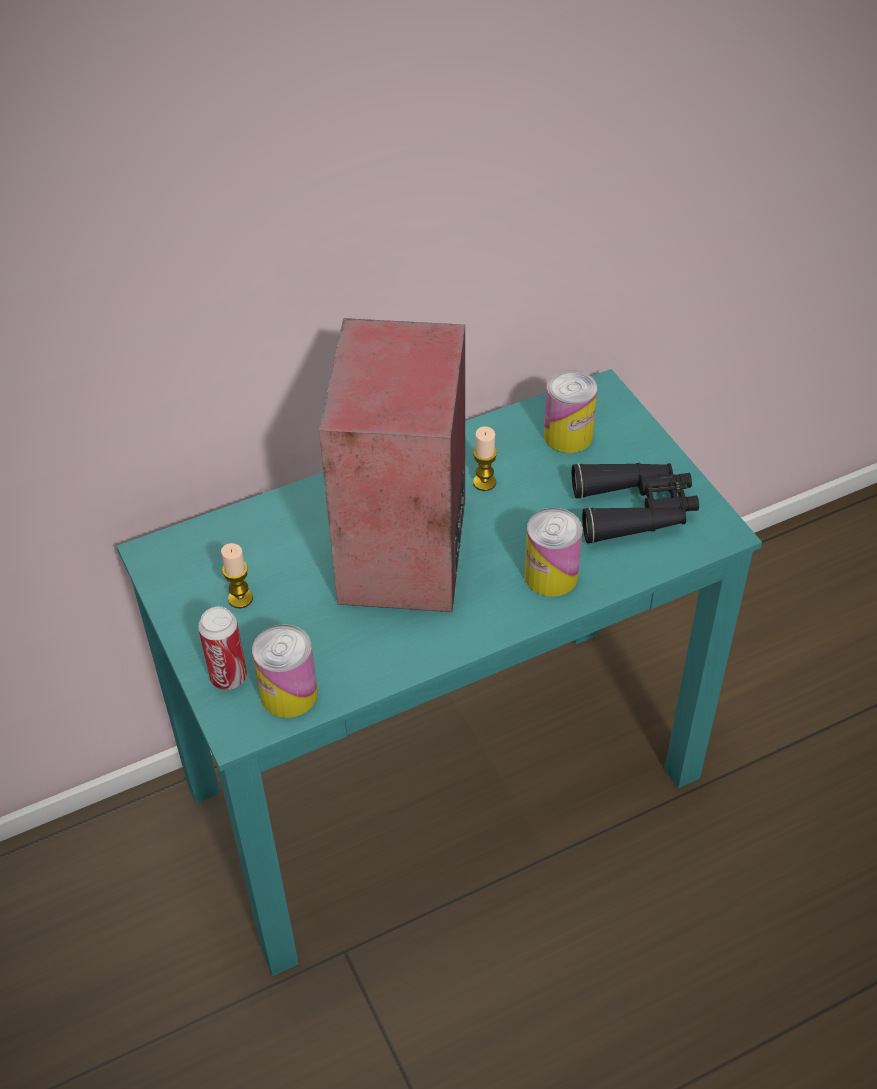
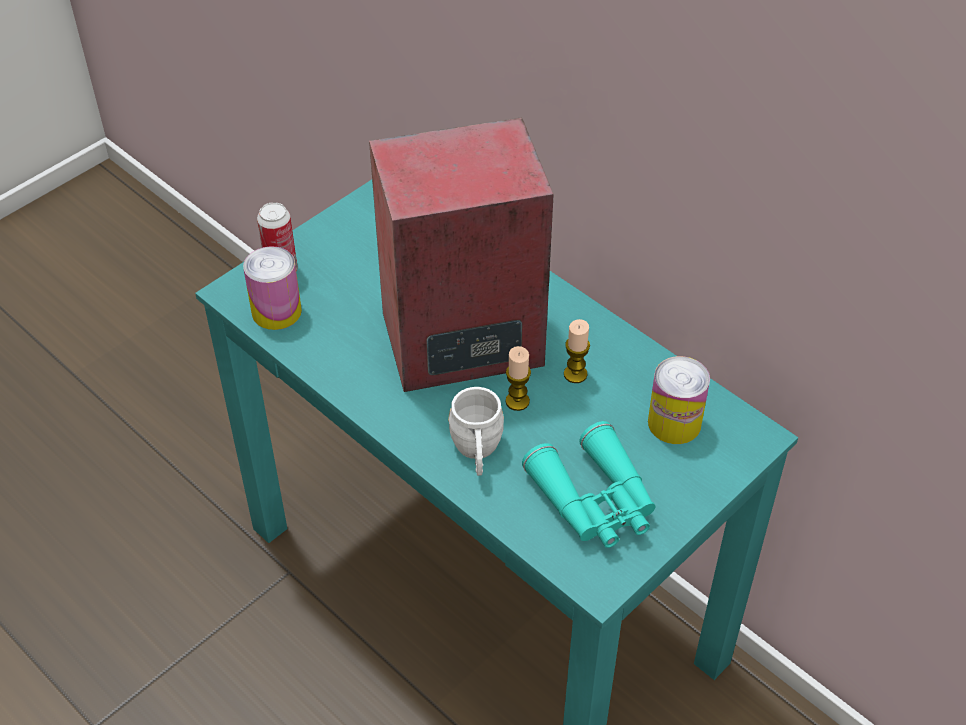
camera: 70 degrees right, 0 degrees up
(240, 598) = (365, 252): candle -> candle (517, 401)
(551, 575) = (477, 453): can -> white mug
(635, 510) = (595, 501): black binoculars -> turquoise binoculars

